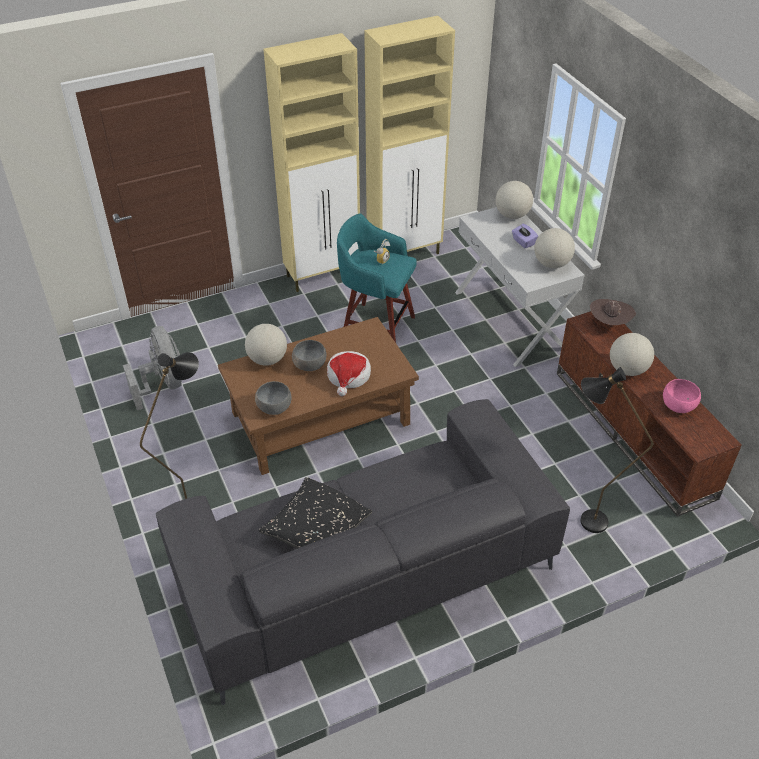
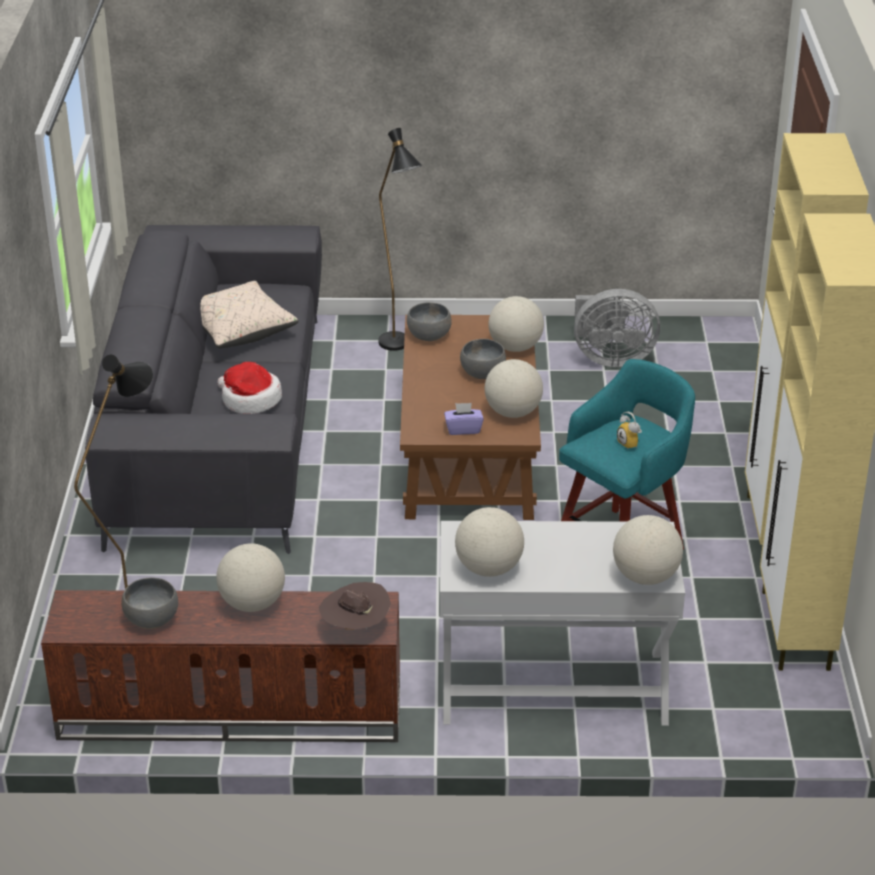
camera: 115 degrees right, 10 degrees down
(316, 531) = (238, 329): black pillow -> beige pillow
(348, 376) = (440, 394): hat -> hat (250, 400)
(349, 337) = (513, 412): none -> globe
(523, 242) = (563, 561): purple tissue box -> purple tissue box (463, 429)
(678, 405) = (151, 619): pink bowl -> grey bowl

